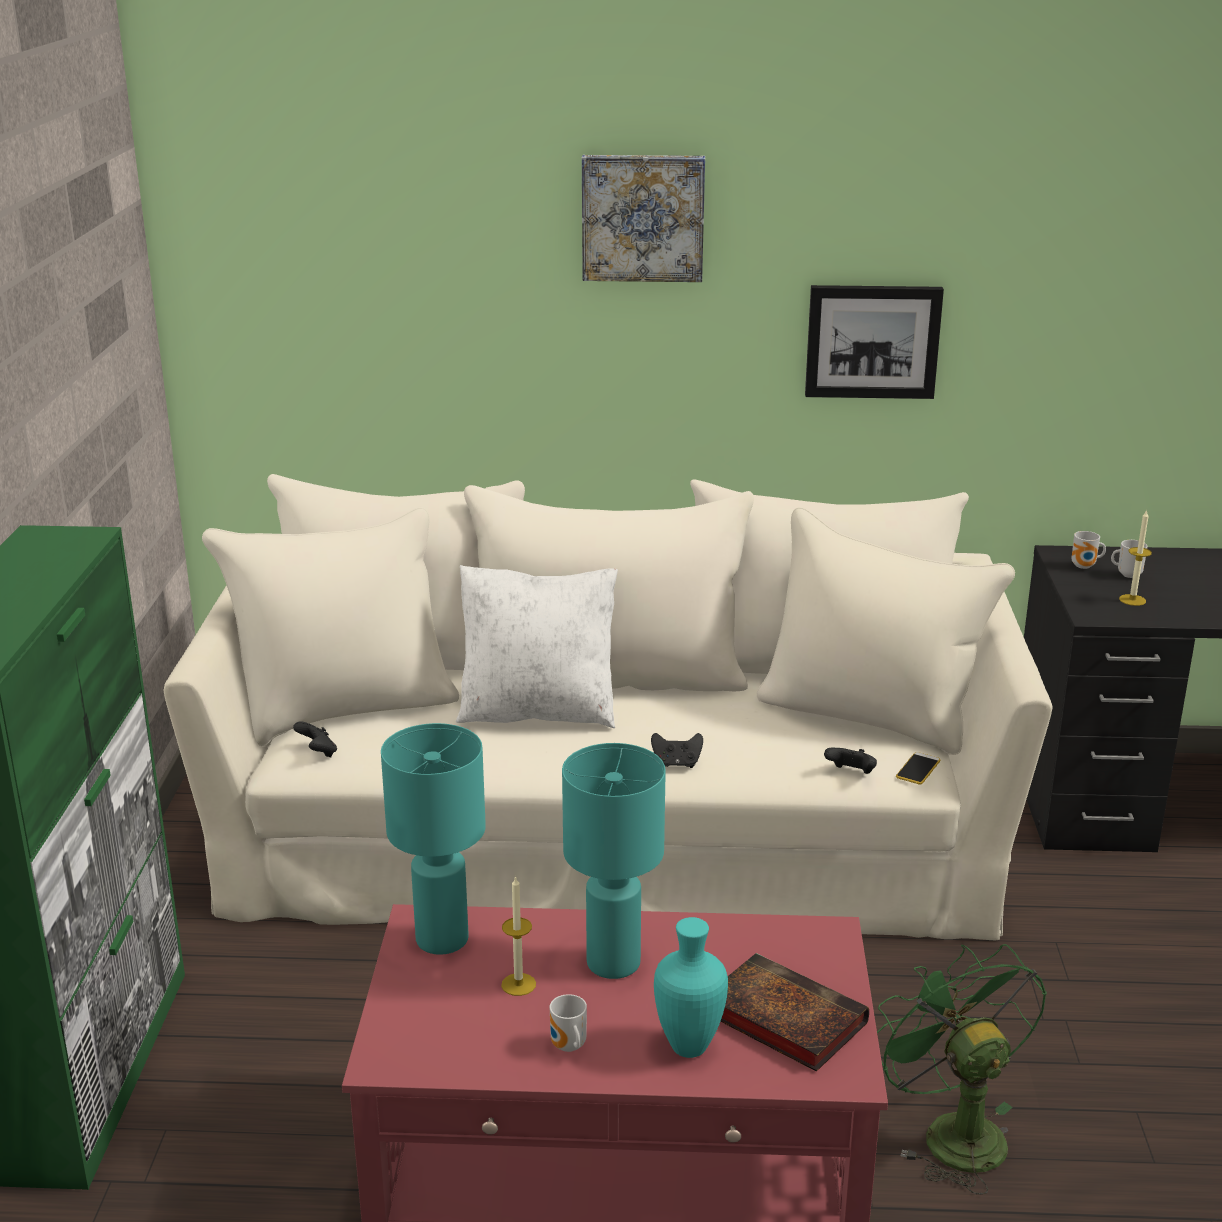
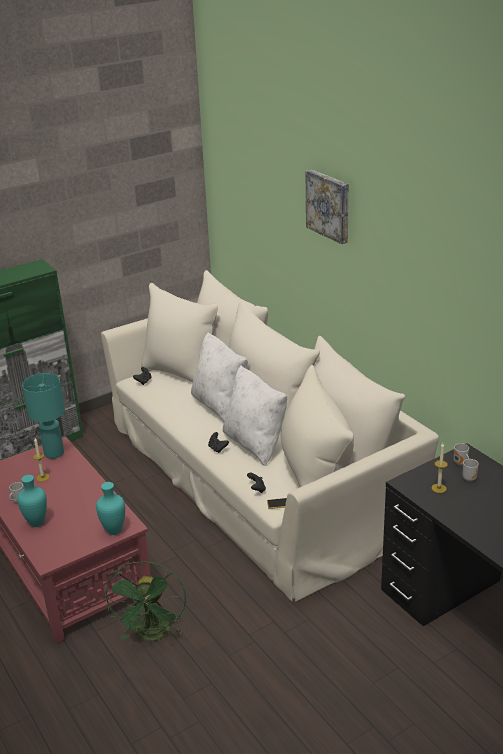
camera: 55 degrees right, 5 degrees up
(612, 964) = (69, 489): turquoise table lamp -> none
(710, 726) = (255, 443): none -> white pillow
(780, 1018) = (68, 535): book -> none
(829, 956) = (115, 531): none -> turquoise vase
(872, 341) = (406, 300): picture -> none
(952, 1132) = (153, 635): green fan -> green fan turned 150 degrees clockwise

